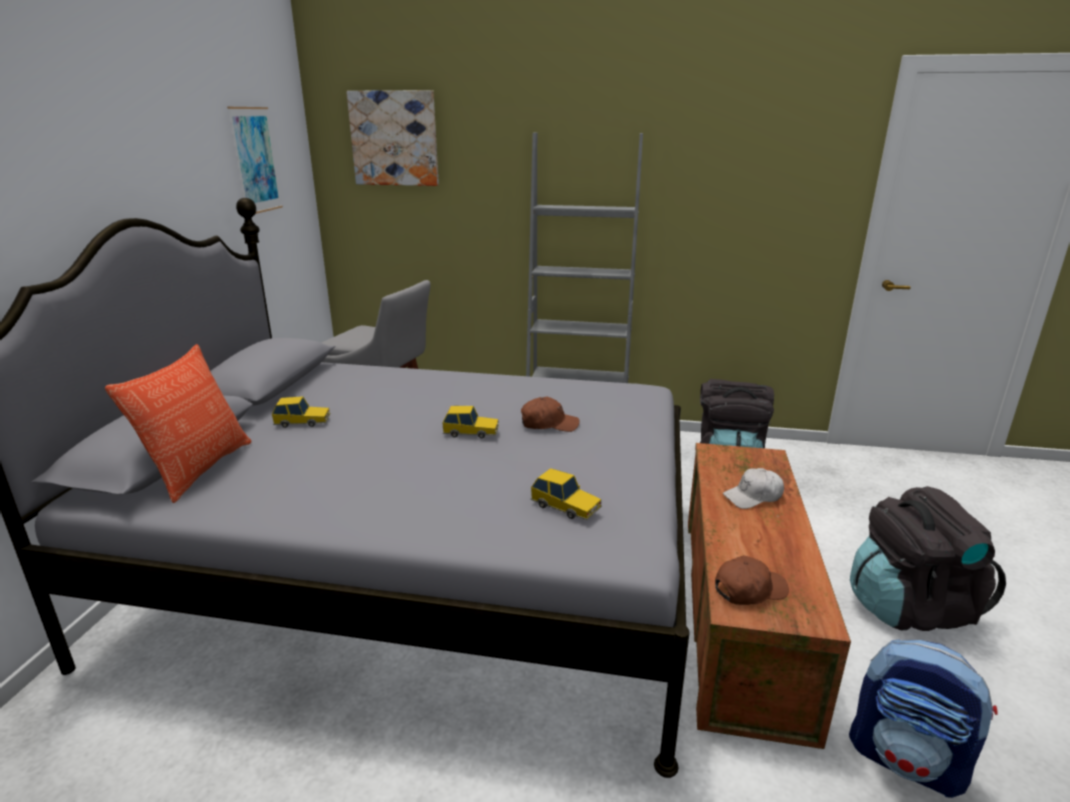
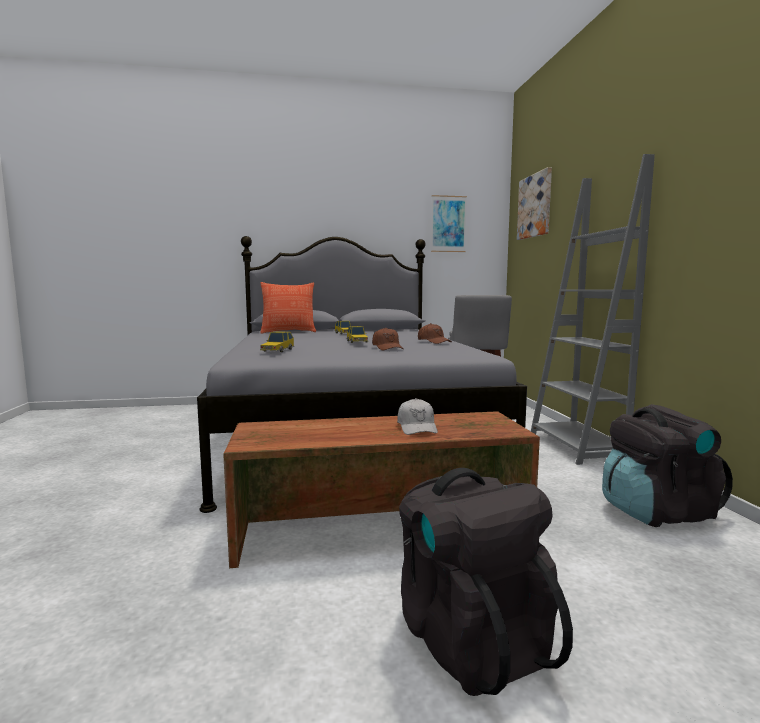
camera: 70 degrees right, 15 degrees down
(749, 590) = (276, 428): brown cap -> brown cap (434, 341)
(753, 497) = (417, 427): white cap -> white cap turned 150 degrees counterclockwise
(907, 760) = (220, 612): backpack -> none

